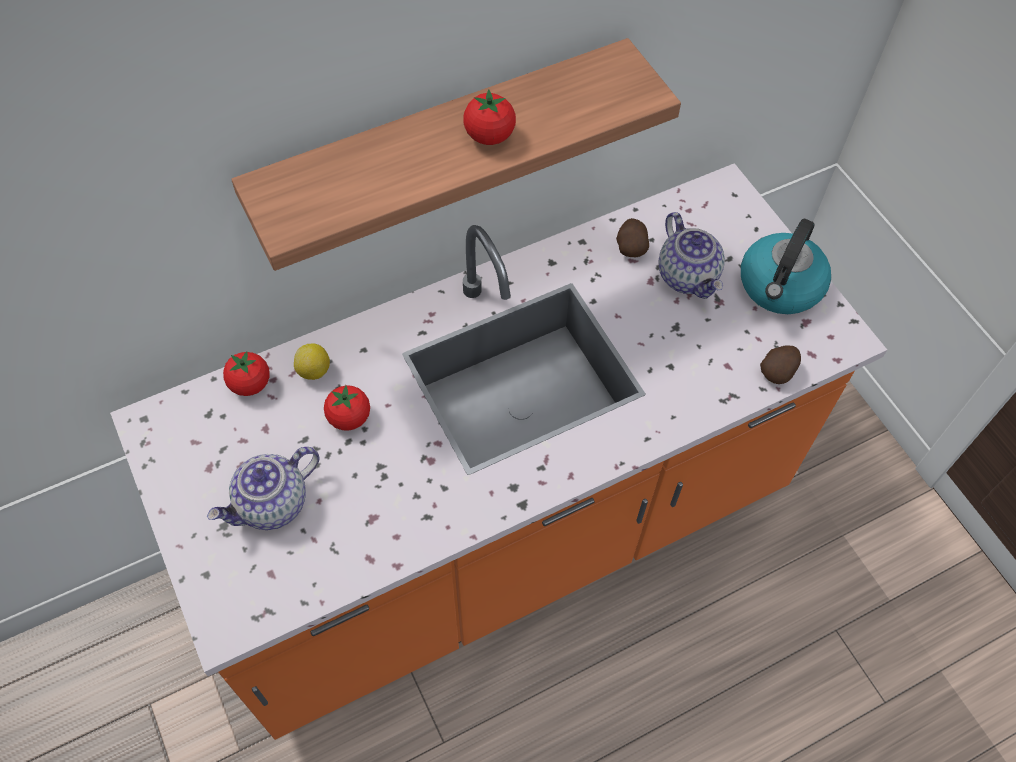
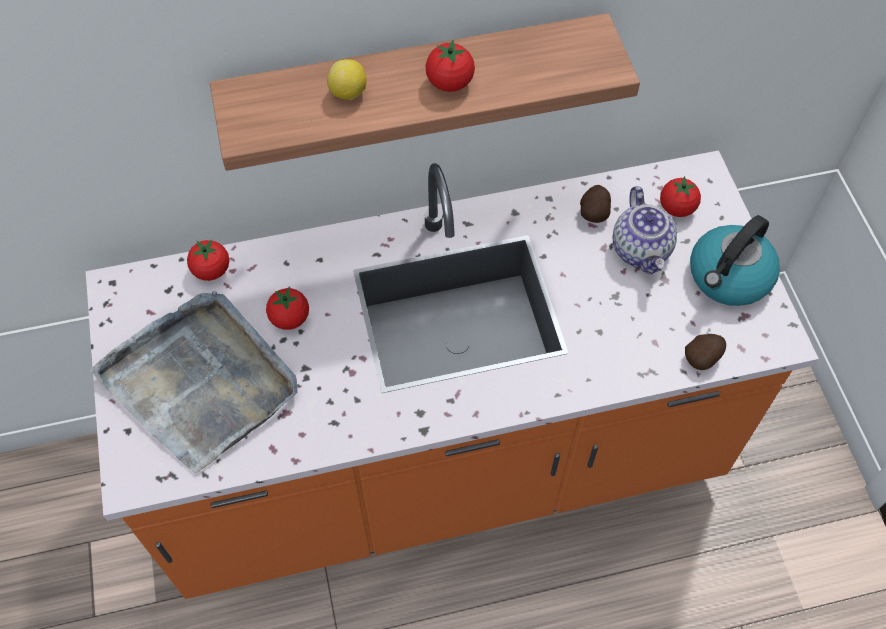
camera: 15 degrees right, 0 degrees up
(272, 504) = (201, 382): teapot -> grey tray
(314, 371) = (271, 270): lemon -> lemon (349, 93)
(710, 228) = (676, 208): none -> tomato

